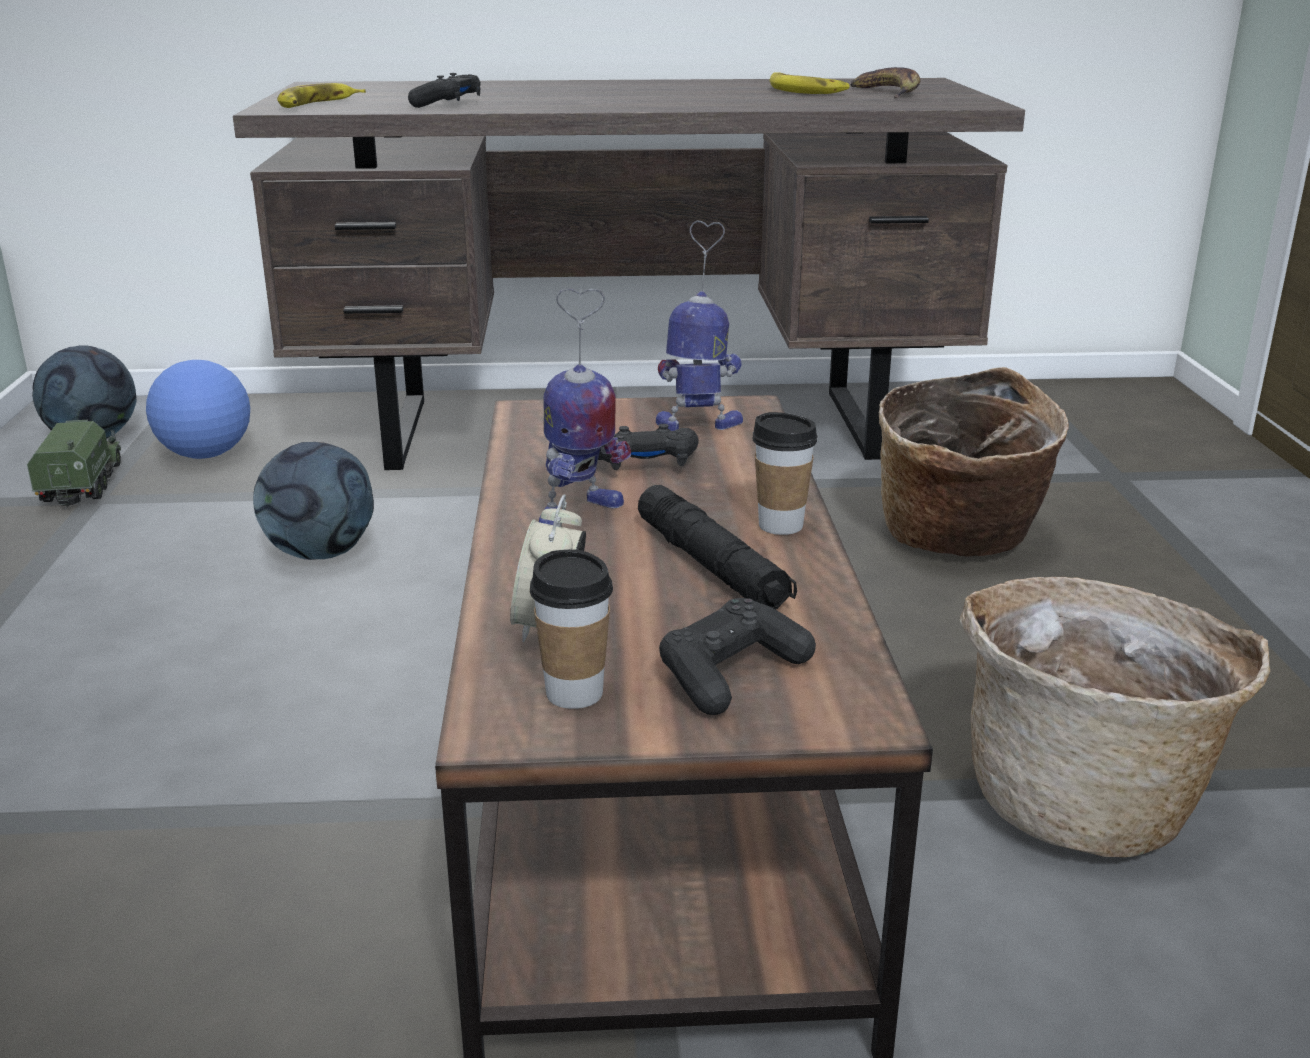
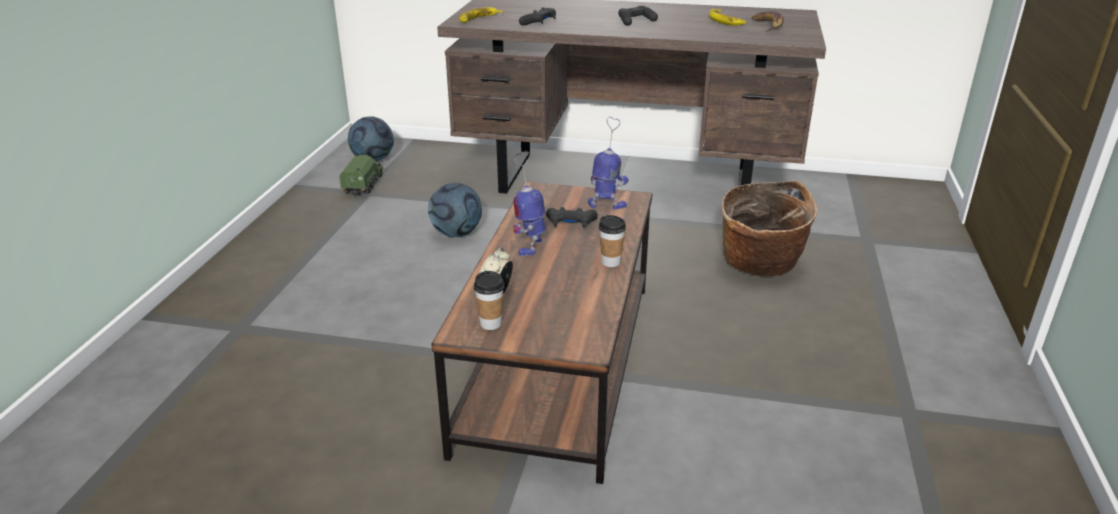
camera: 15 degrees right, 5 degrees up
(206, 455) = (420, 175): football -> none
(578, 514) = (530, 245): toy robot -> toy robot turned 135 degrees clockwise
(711, 566) = (571, 277): black flashlight -> none
(731, 674) = (552, 325): black game controller -> black game controller (636, 21)
(1086, 800) = (744, 399): basket -> none

